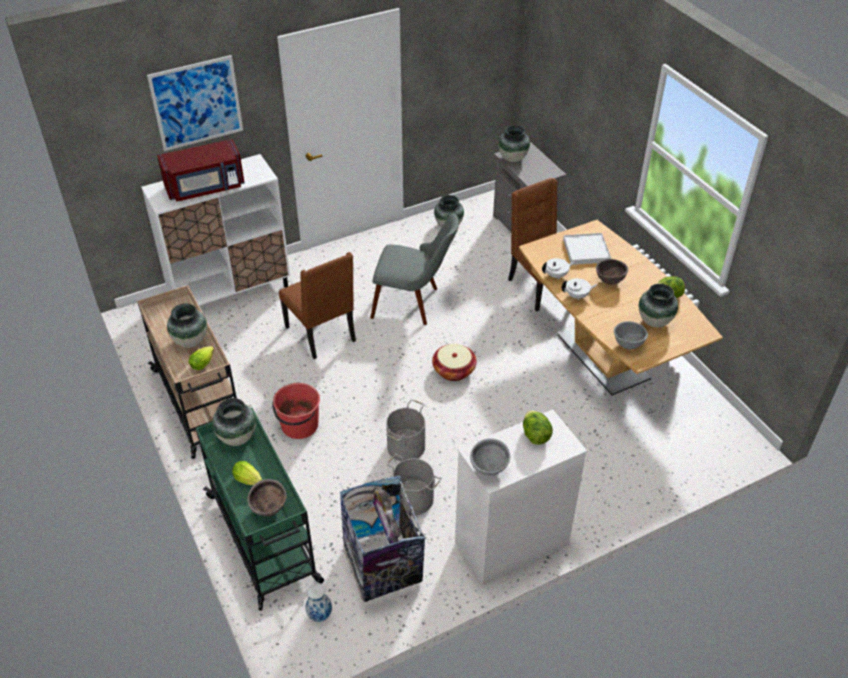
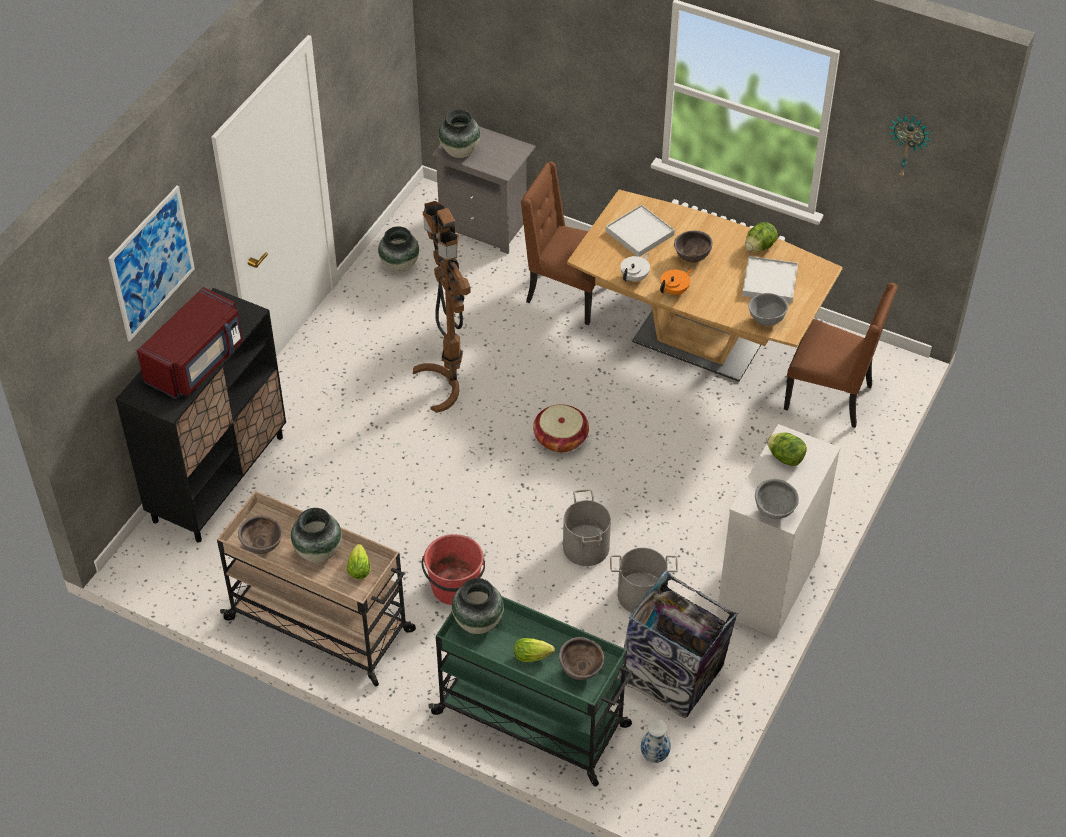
camera: 35 degrees left, 5 degrees up
(163, 321) = (262, 547): none -> brown bowl
(231, 291) = (219, 478): white cabinet -> black cabinet
(322, 335) = (380, 473): brown chair -> brown chair (830, 397)
(414, 303) = (449, 383): grey chair -> brown floor lamp
(577, 296) = (675, 291): white teapot -> orange teapot
(655, 321) = (770, 282): vase -> white tray
(800, 242) = (908, 145): none -> wall clock

